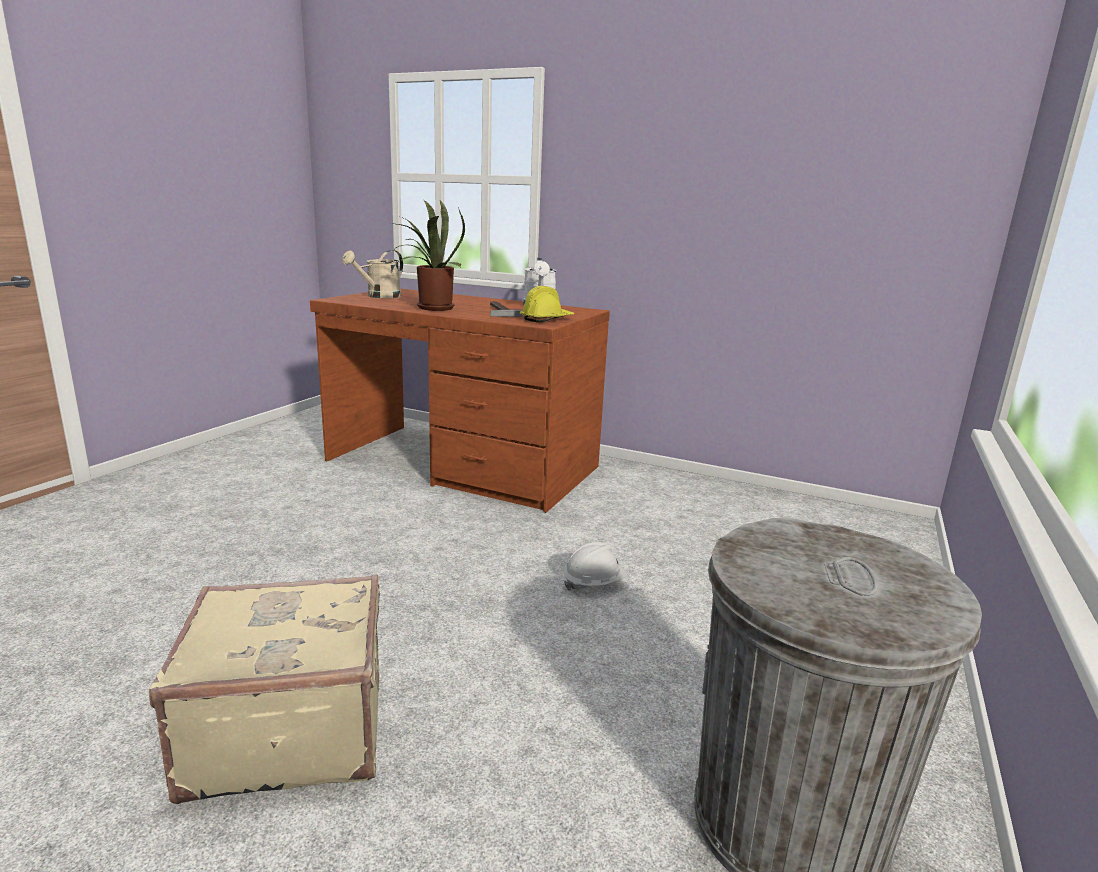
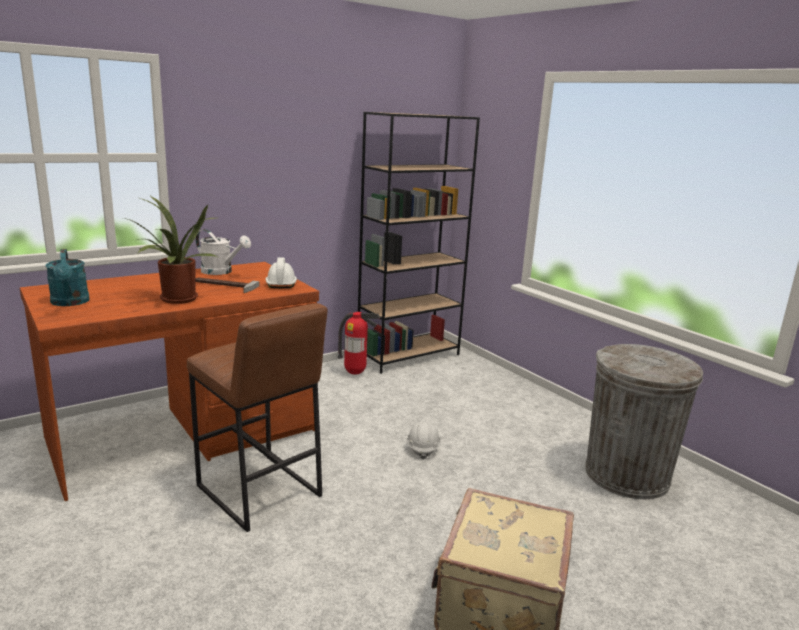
camera: 60 degrees left, 0 degrees up
(379, 296) = (70, 303): beige watering can -> turquoise watering can
(403, 521) = (260, 491): none -> brown stool
(546, 319) = (281, 283): yellow hard hat -> white hard hat
(708, 496) = (355, 373): none -> fire extinguisher
(820, 512) = (408, 356): none -> beige bookcase

